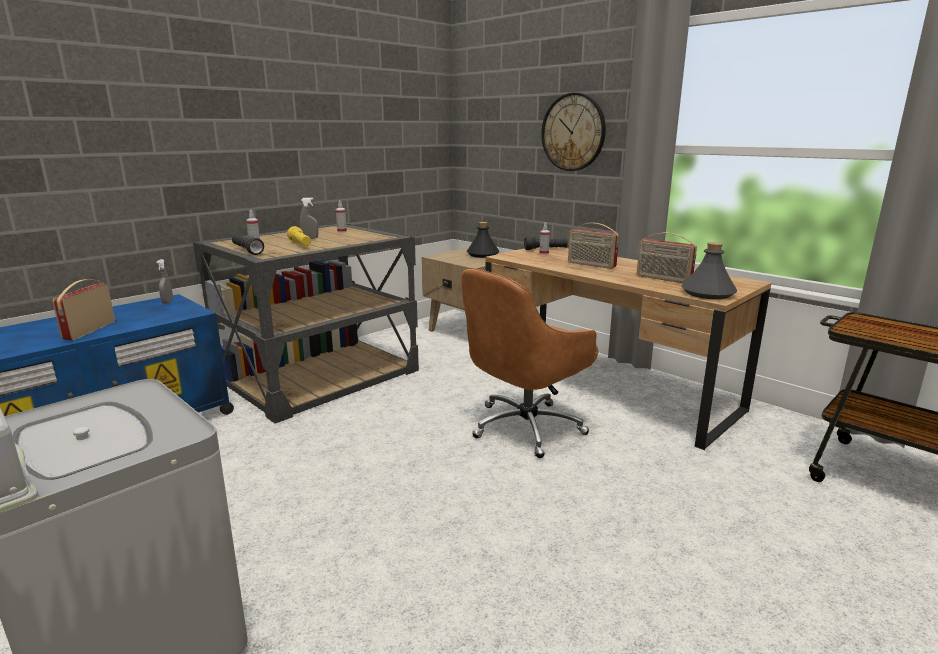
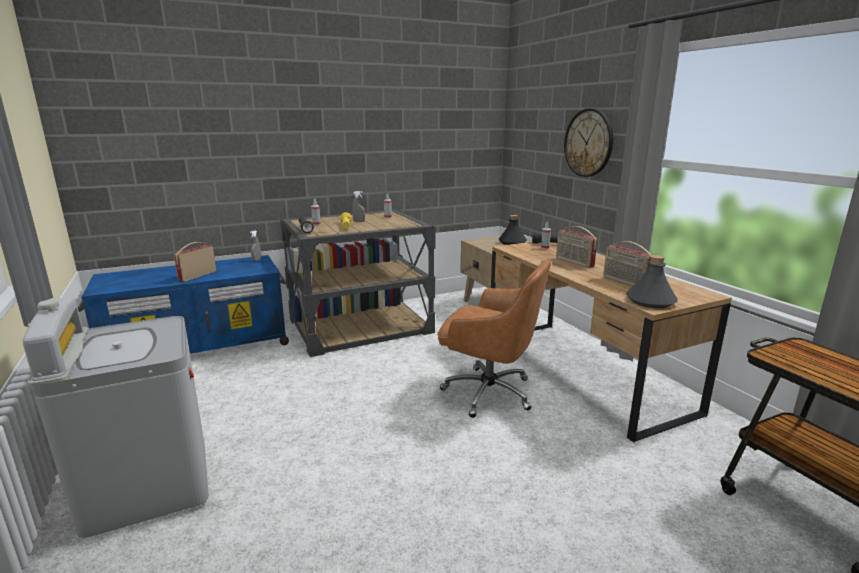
camera: 20 degrees right, 0 degrees up
(525, 427) = (488, 393): brown office chair -> brown office chair turned 135 degrees counterclockwise

